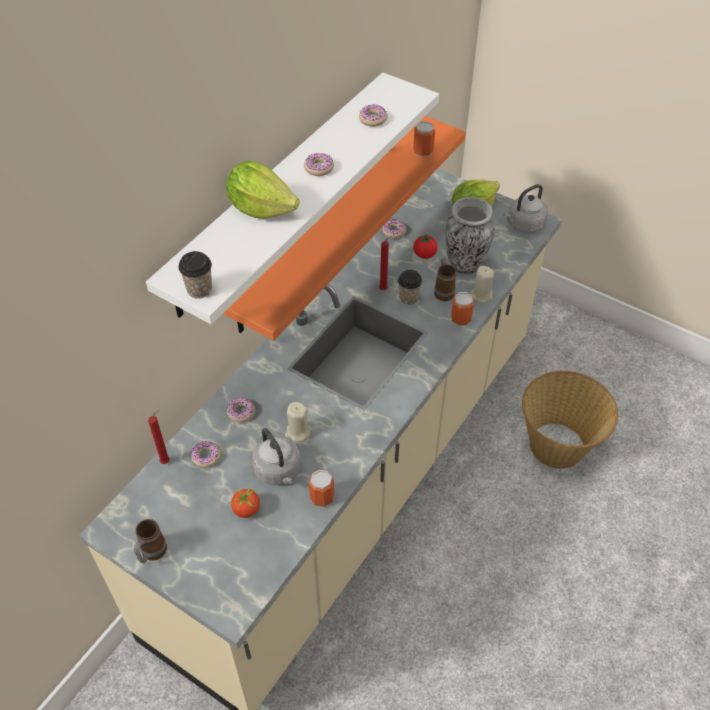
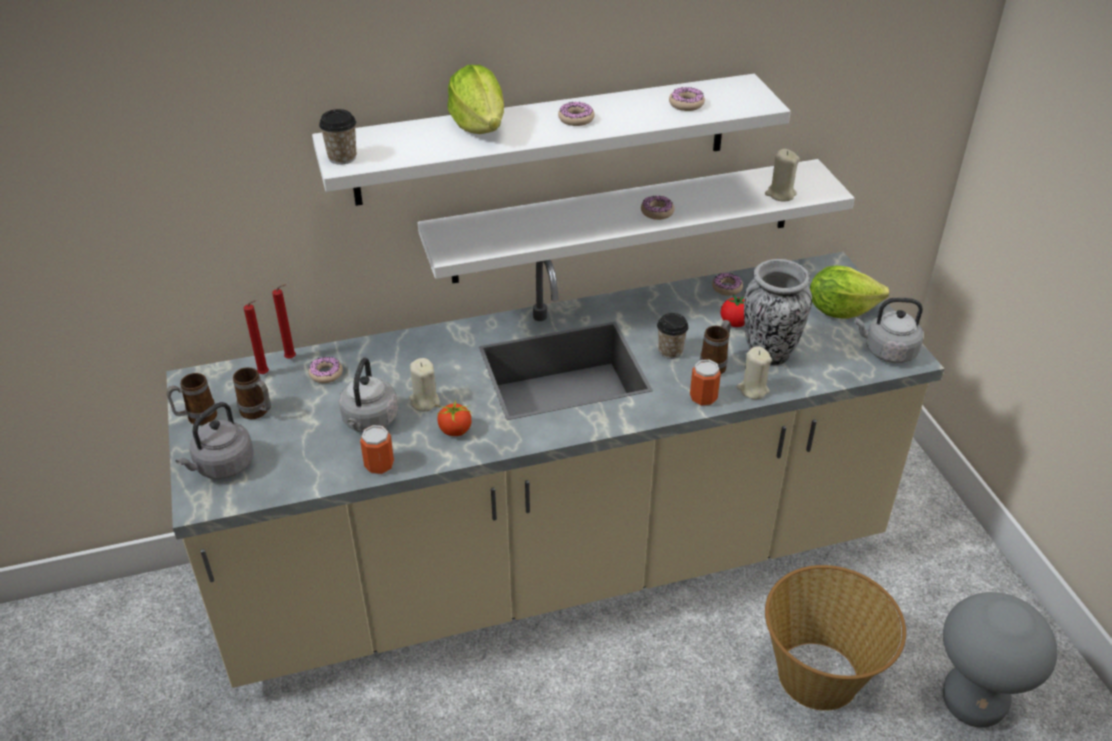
camera: 40 degrees right, 10 degrees down
(193, 518) = (258, 413): none -> mug
(216, 575) = (222, 466): none -> grey kettle
(241, 412) = (396, 357): donut -> donut (657, 212)
(246, 510) = (306, 434): tomato -> tomato (455, 430)
(325, 221) = (624, 221): orange shelf -> white shelf
(384, 289) = (654, 331): red candle -> red candle (265, 374)
(423, 151) = (780, 194): can -> beige candle
(638, 407) = (972, 704): none -> grey stool

